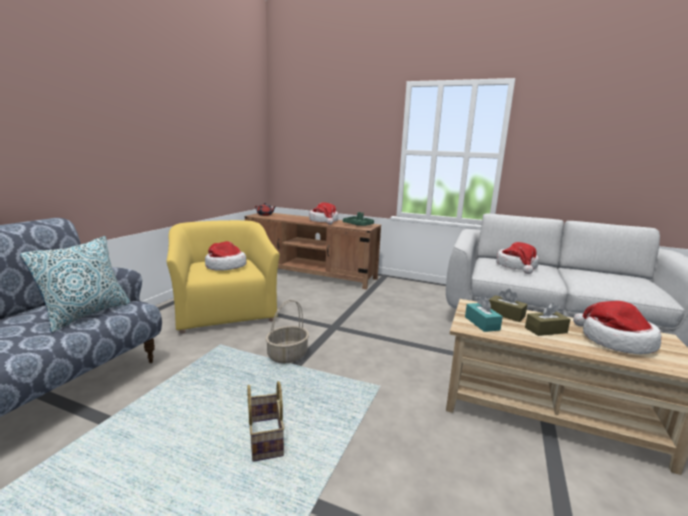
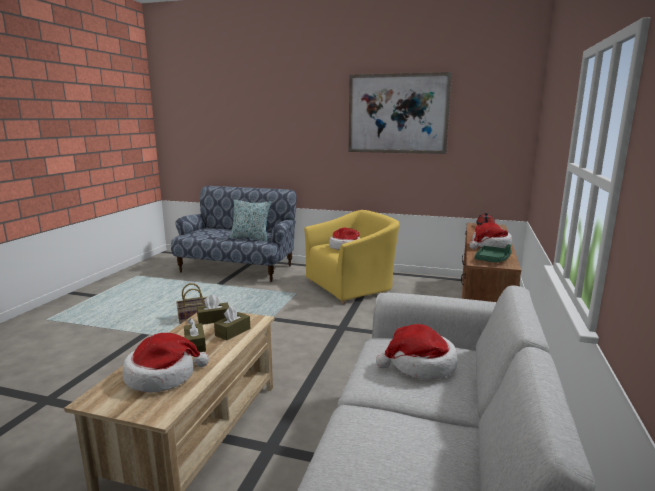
camera: 85 degrees right, 0 degrees up
(181, 103) = (397, 114): none -> picture
(287, 355) = (286, 314): basket -> none
(482, 323) = (214, 319): turquoise tissue box -> brown tissue box

